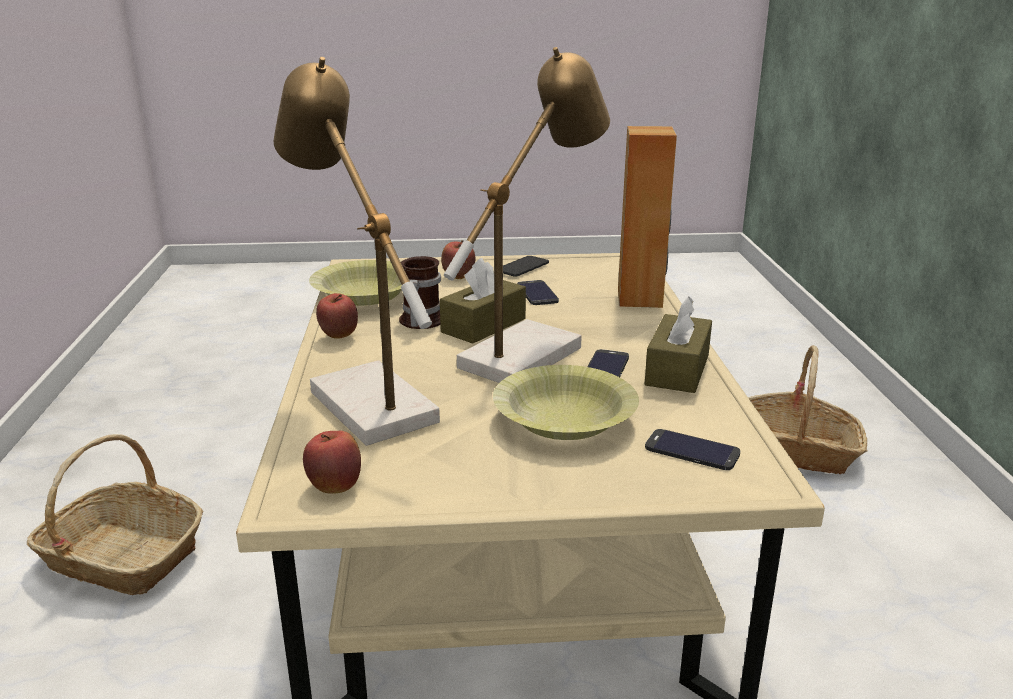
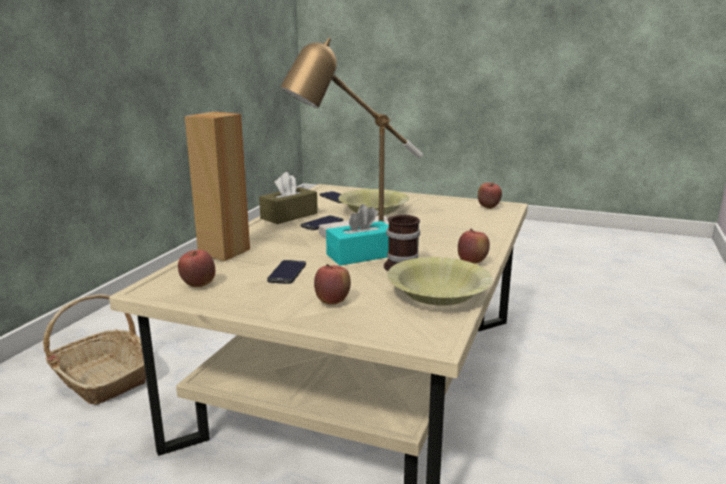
camera: 155 degrees left, 5 degrees down
(122, 557) = (644, 431): basket -> none
(361, 400) = (468, 228): table lamp -> none
(483, 325) = (361, 255): brown tissue box -> turquoise tissue box
(522, 267) = (258, 299): phone -> none
(596, 270) = (198, 285): none -> apple

